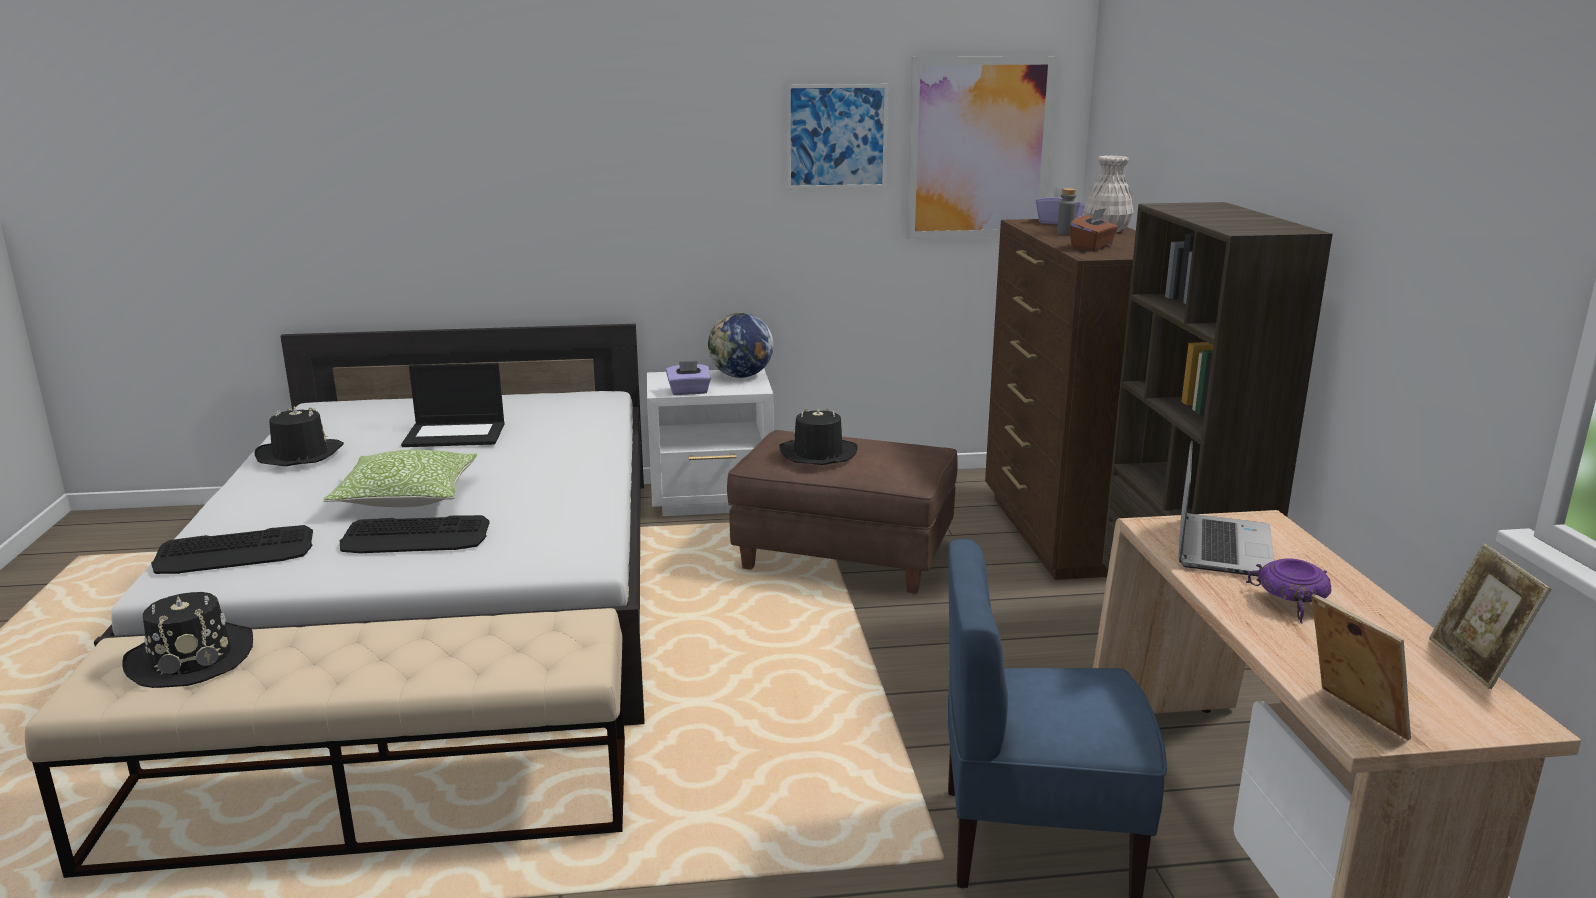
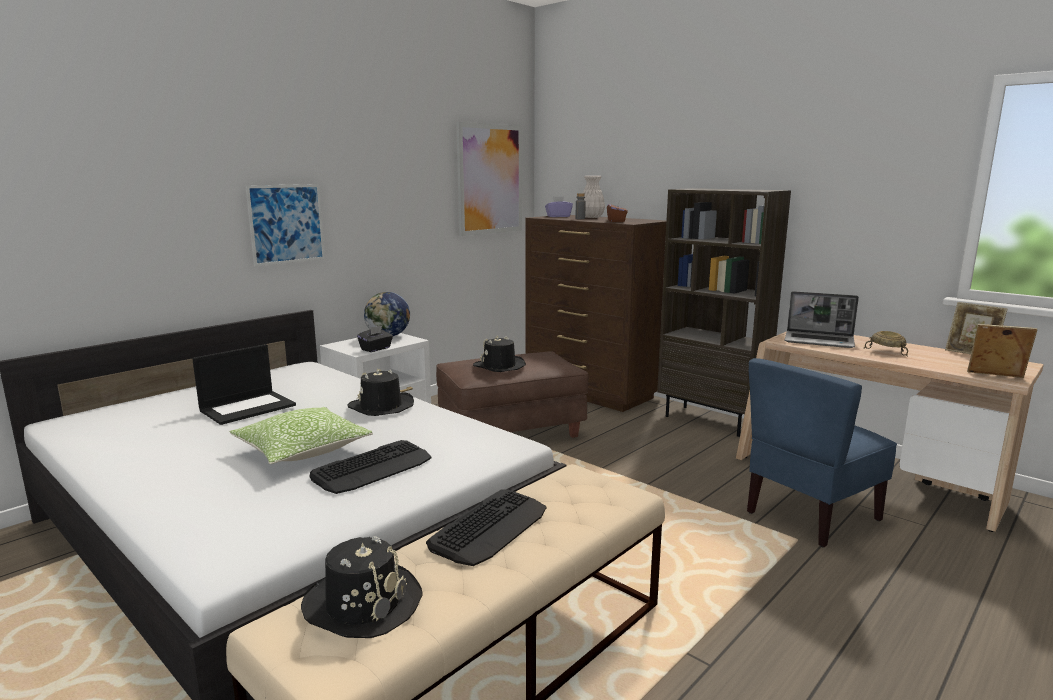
camera: 40 degrees left, 5 degrees down
(235, 552) = (240, 525): keyboard -> keyboard (490, 527)
(300, 455) = (132, 452): black hat -> black hat (381, 407)
(689, 392) = (376, 349): purple tissue box -> black tissue box
(836, 136) = (421, 171): picture -> picture (286, 224)
(1221, 547) = (820, 341): laptop -> laptop turned 135 degrees clockwise
(1290, 601) = (885, 351): purple bowl -> beige bowl

